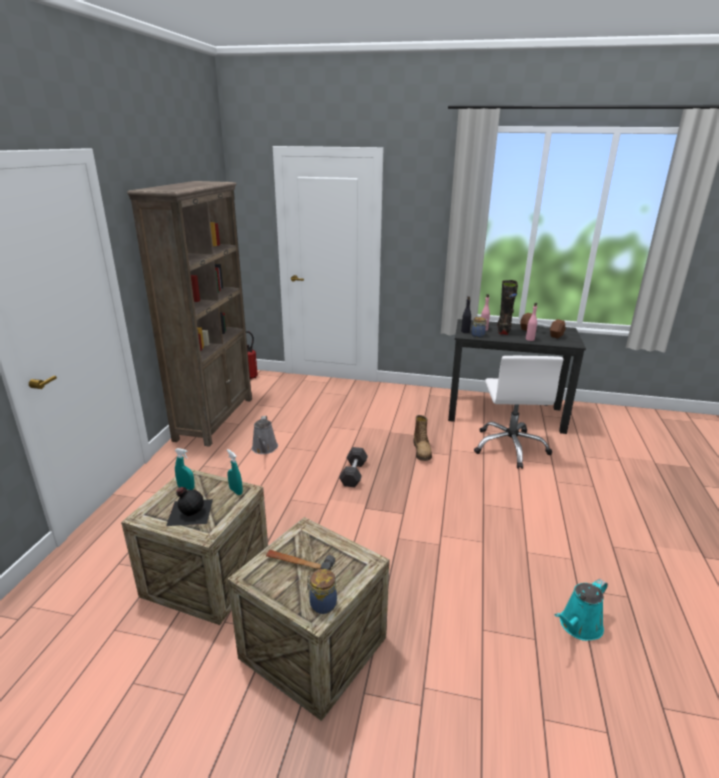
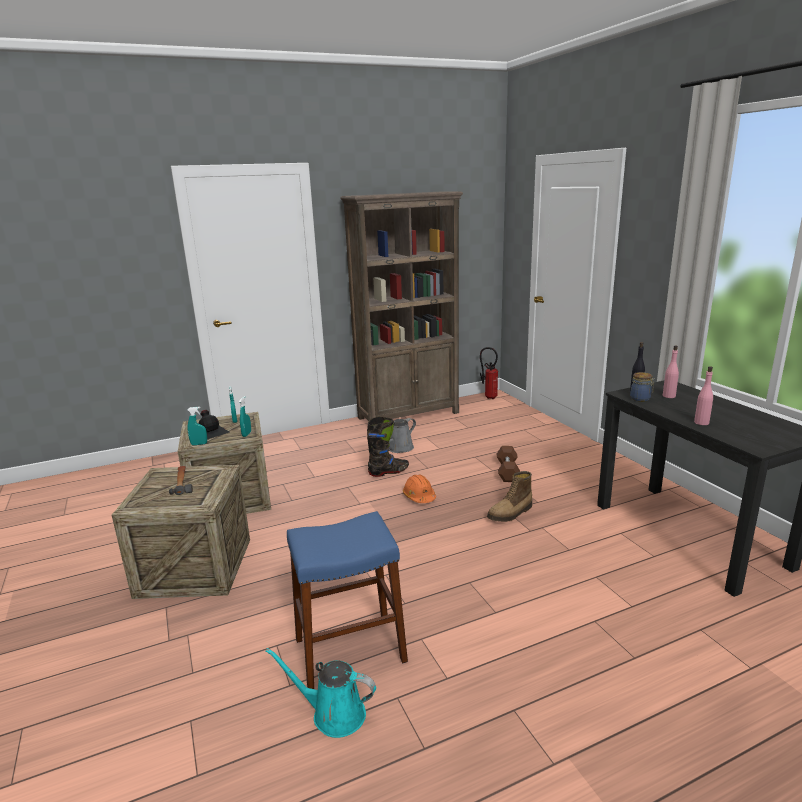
camera: 55 degrees right, 5 degrees down
(213, 527) = (199, 444): none -> turquoise spray bottle
(322, 604) = (144, 504): jar -> none
(353, 474) = (419, 496): grey dumbbell -> orange hard hat
(503, 330) = (695, 404): black boot -> black boot (389, 472)
(510, 447) = (615, 563): white office chair -> none
(516, 590) = (350, 650): none -> blue stool
(541, 332) = (745, 422): brown dumbbell -> brown dumbbell (507, 471)

